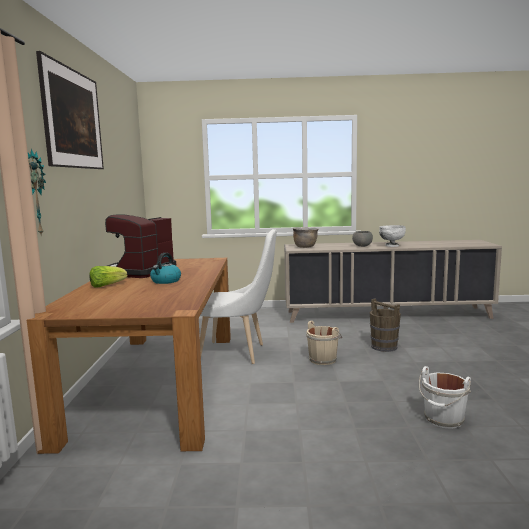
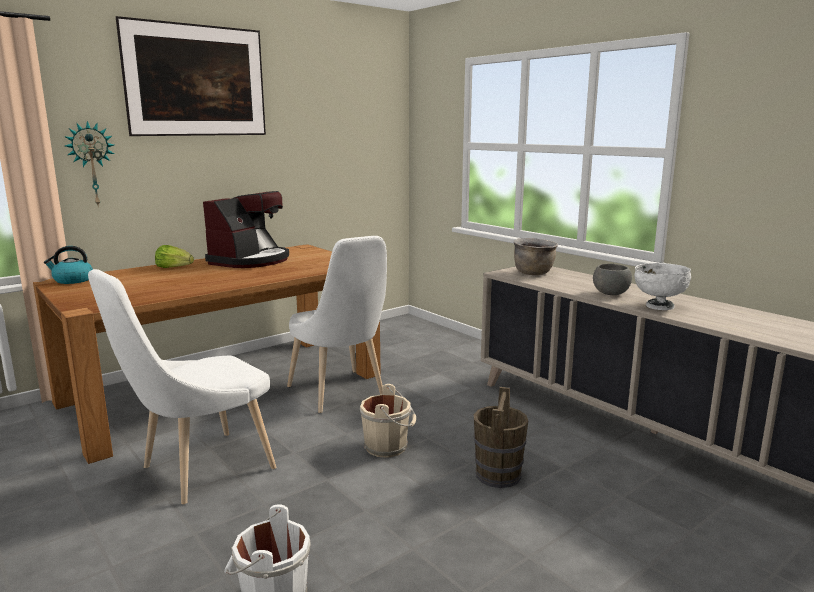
camera: 50 degrees right, 5 degrees up
(140, 272) = (250, 260): coffee machine -> coffee machine turned 135 degrees clockwise
(166, 281) = (214, 276): kettle -> kettle (72, 280)
(276, 412) = (199, 470): none -> white chair

